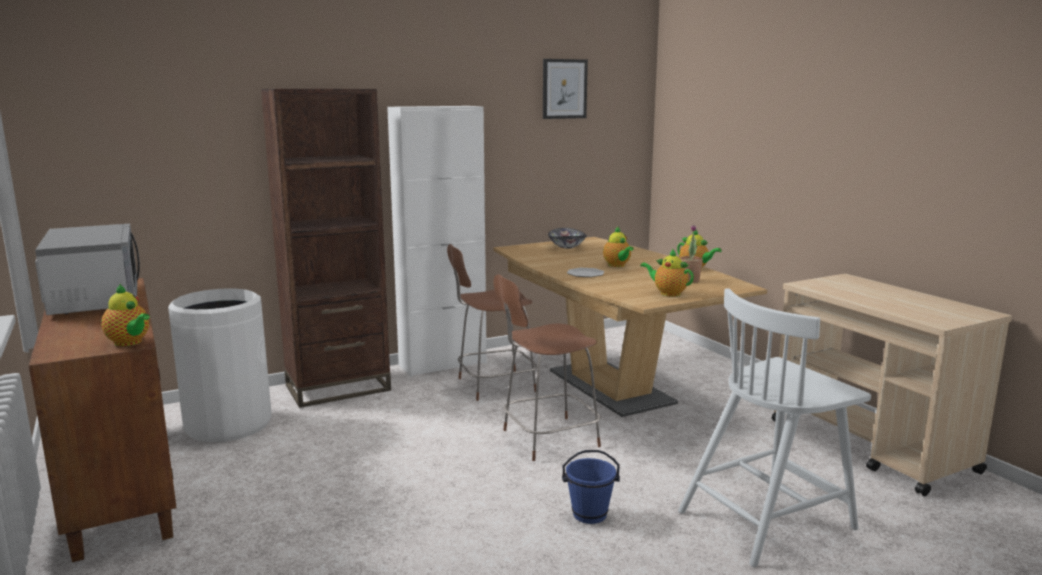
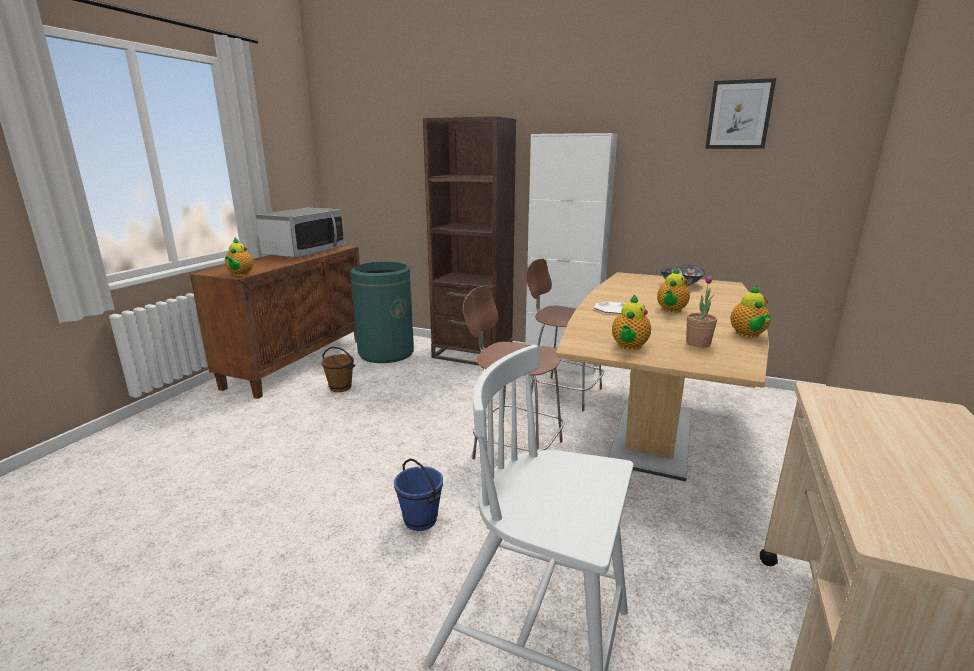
camera: 50 degrees right, 5 degrees up
(228, 424) = (386, 353): white trash can -> green trash can
(262, 477) = (340, 387): none -> brown bucket
(668, 293) = (629, 347): teapot -> teapot turned 150 degrees counterclockwise

